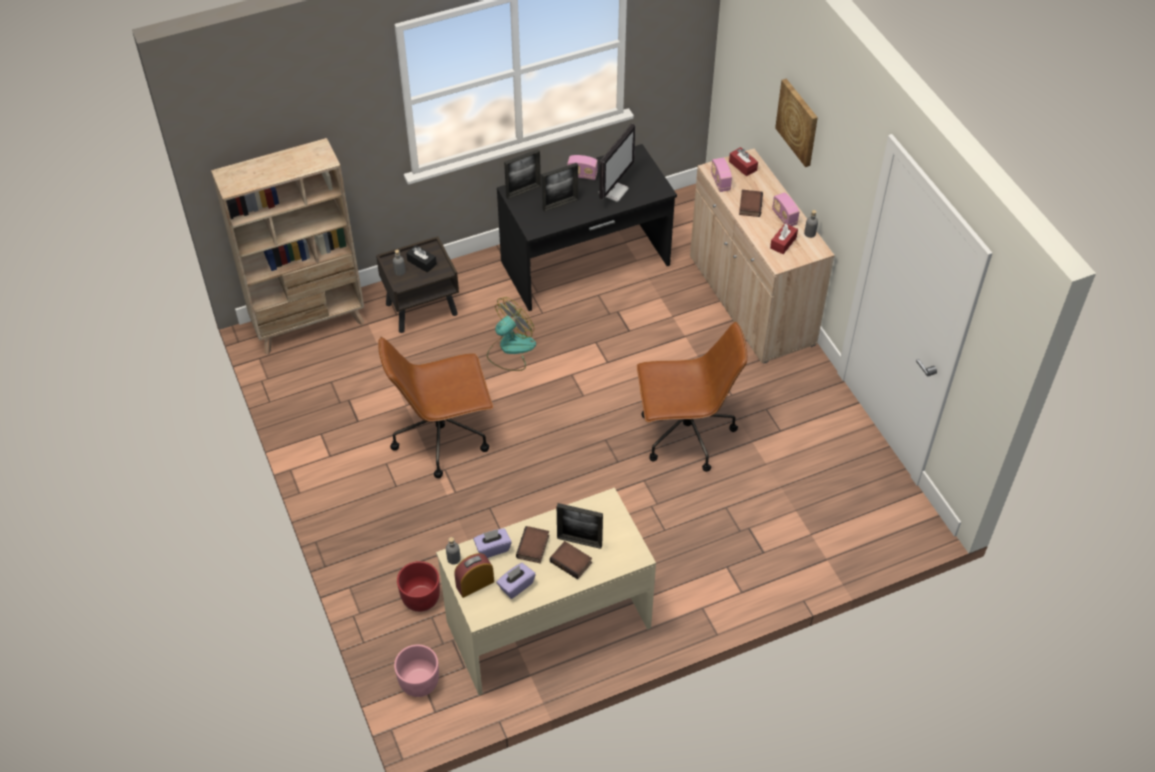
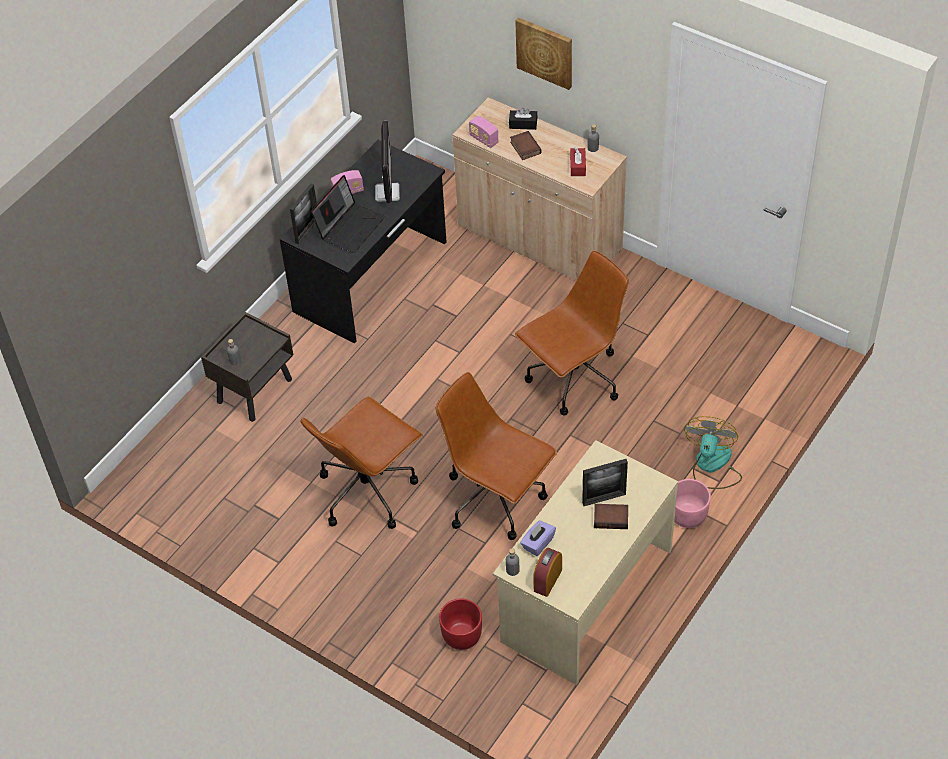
camera: 30 degrees left, 0 degrees up
(310, 324) = (159, 457): beige bookcase -> none
(419, 682) = (518, 704): pink planter -> pink planter (688, 515)
(422, 262) = (248, 342): black tissue box -> black tissue box (523, 124)
(510, 349) = (365, 384): fan -> fan (712, 466)
(516, 586) = (582, 562): purple tissue box -> none
(533, 547) = (571, 524): book -> none
(538, 501) = (496, 500): none -> brown office chair
(560, 204) = (350, 226): picture frame -> laptop
(743, 166) = (491, 117): red tissue box -> none
(784, 217) = (561, 144): radio -> none

